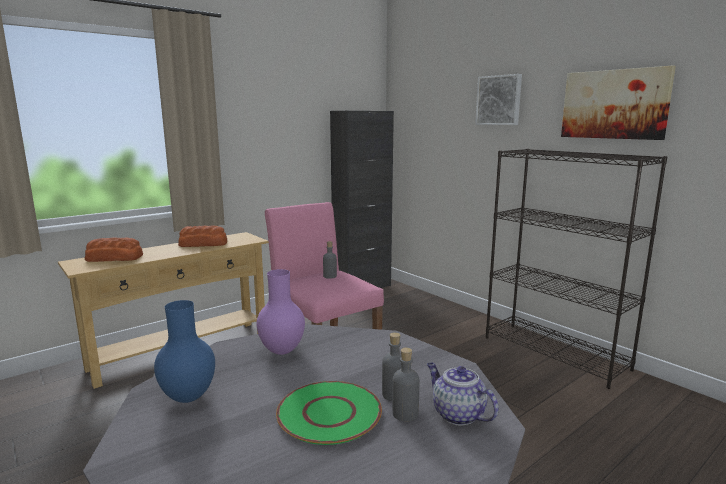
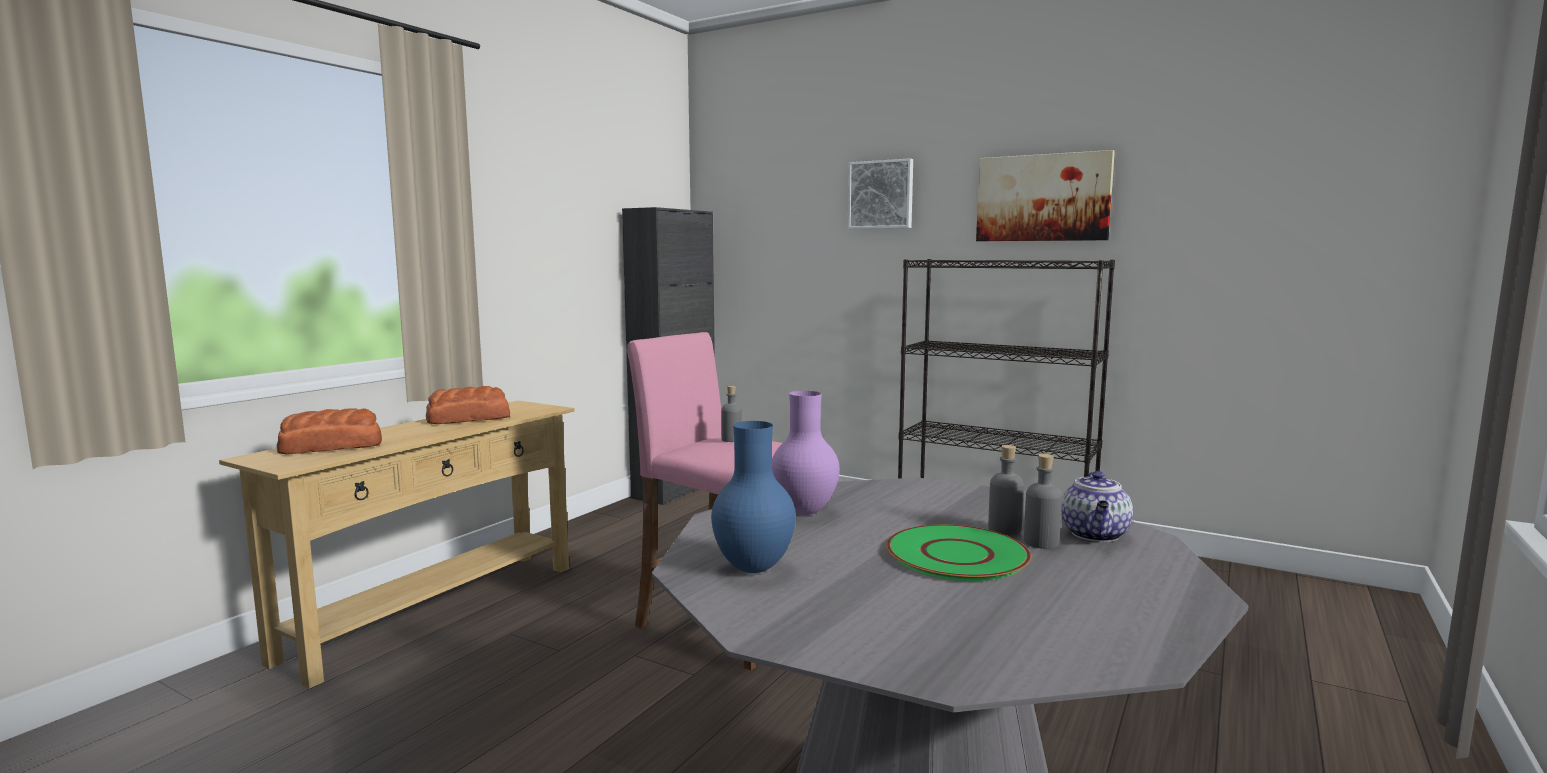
camera: 20 degrees left, 5 degrees down
(457, 414) = (1095, 535): teapot -> teapot turned 105 degrees counterclockwise

